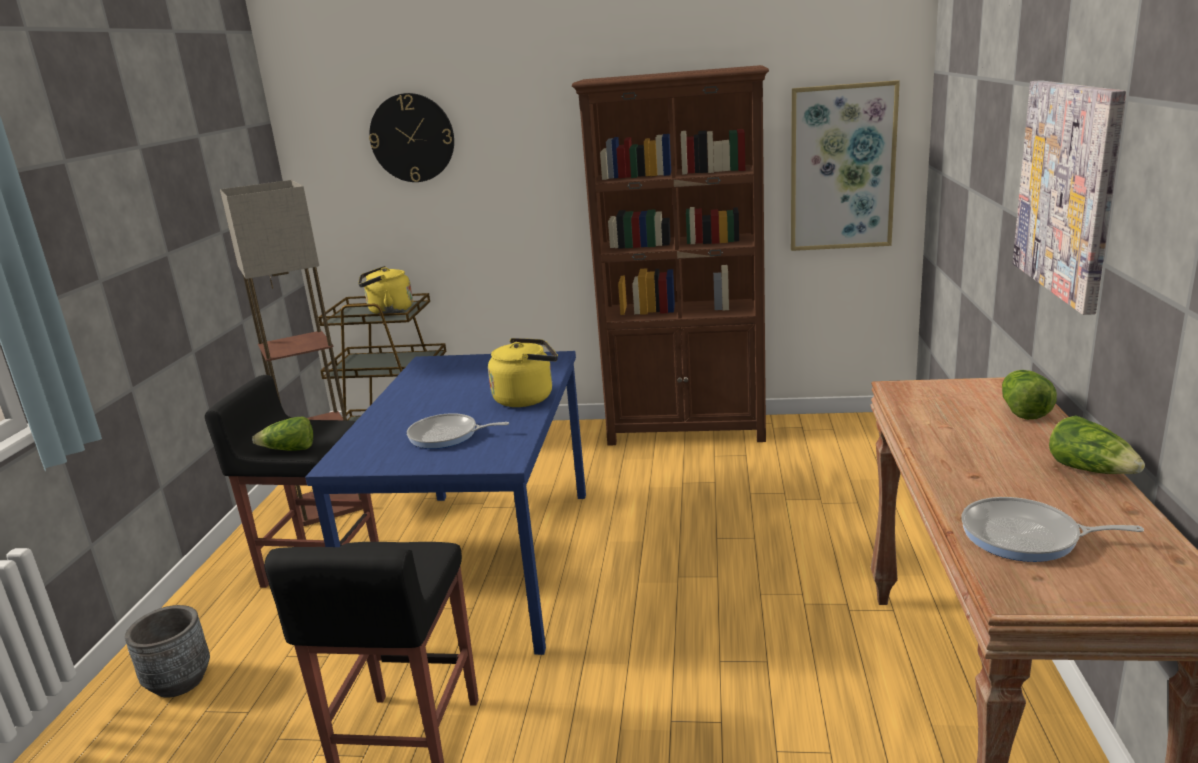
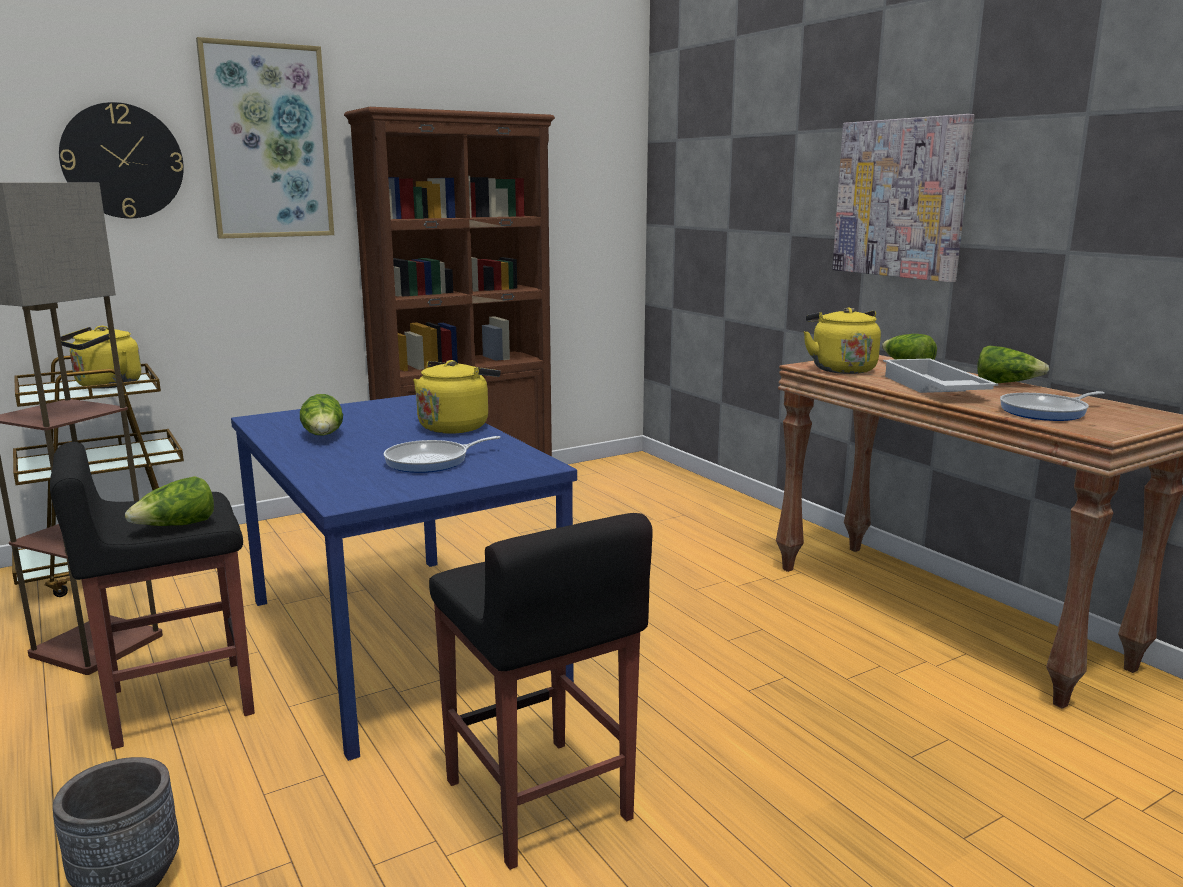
camera: 40 degrees left, 5 degrees down
(431, 390) = (324, 436): none -> lettuce
(842, 168) = (584, 223): picture -> picture (268, 142)
(925, 401) = (840, 369): none -> yellow kettle
(967, 457) = (932, 388): none -> white tray

